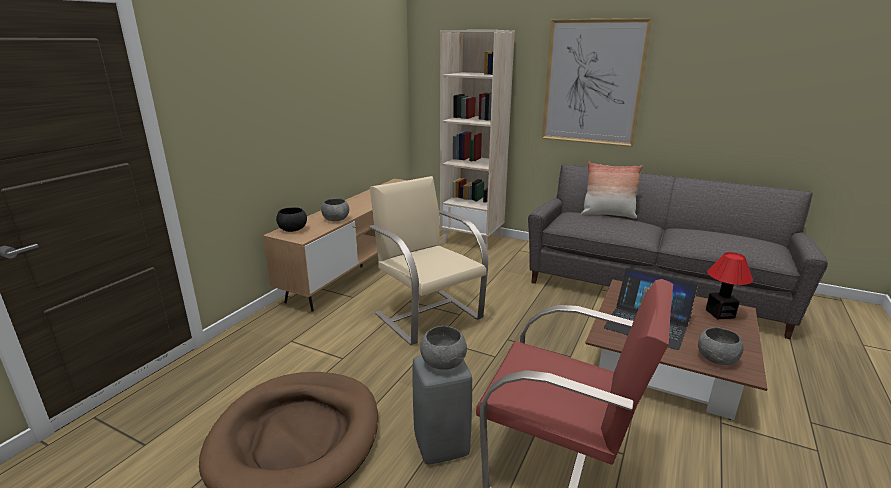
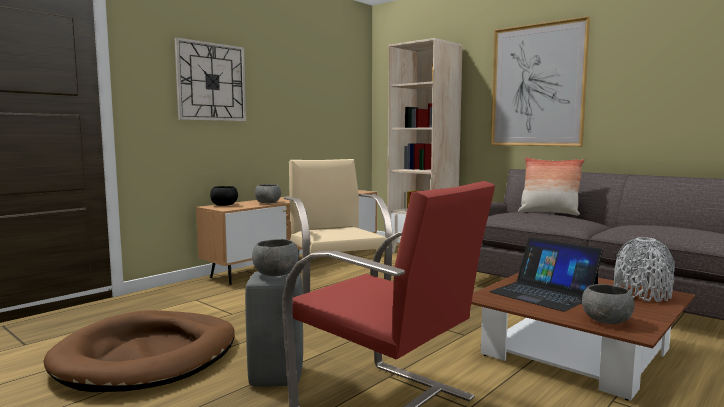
camera: 15 degrees right, 15 degrees down
(261, 91) = (211, 82): none -> wall clock
(719, 314) = (642, 294): table lamp -> grey vase

